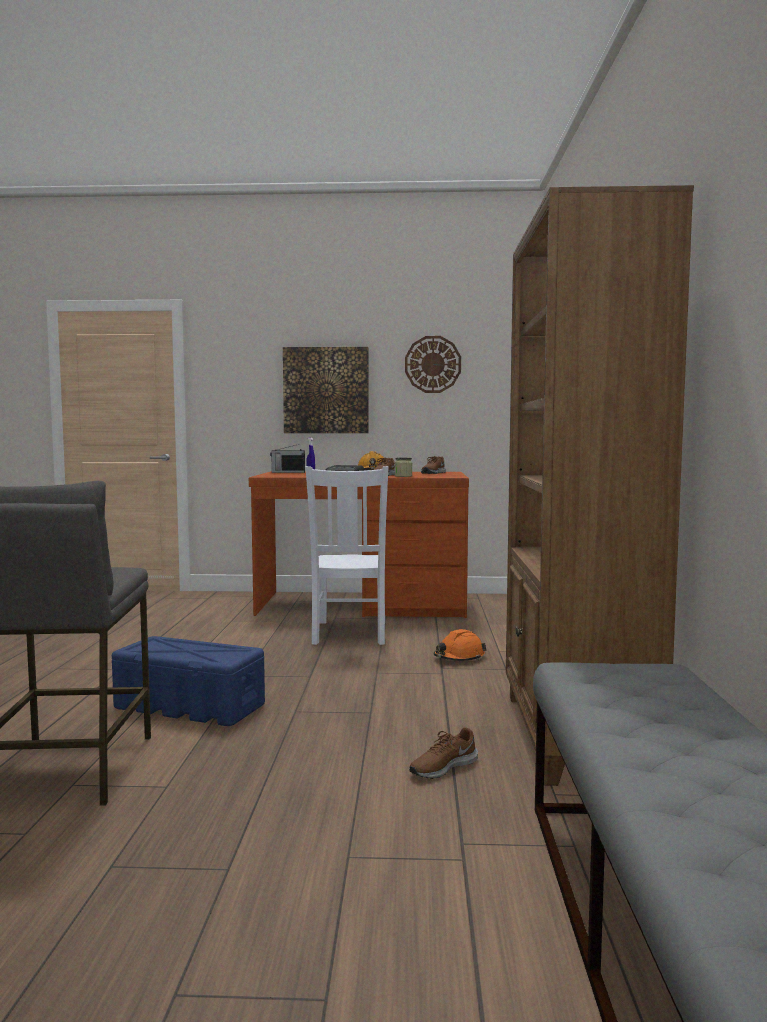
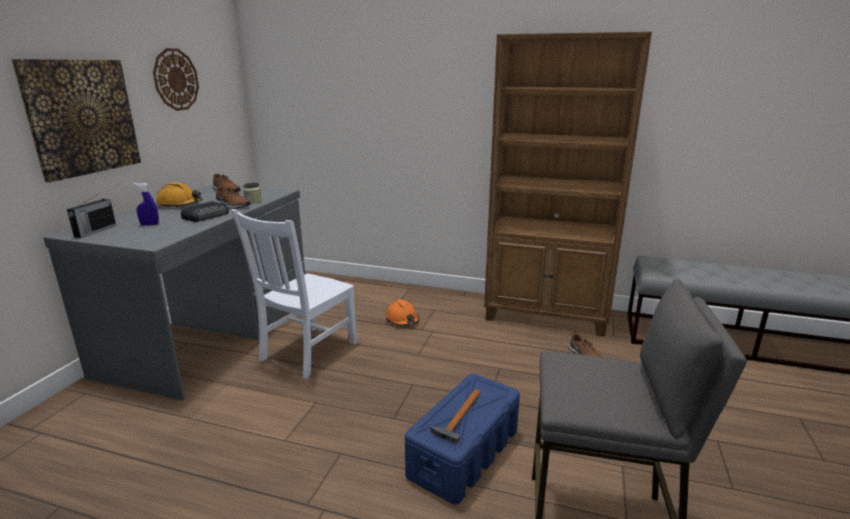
camera: 75 degrees left, 15 degrees up
(175, 648) = (459, 417): none -> hammer
(349, 633) = (306, 352): white chair -> white chair turned 105 degrees clockwise
(363, 604) = (213, 333): brown desk -> grey desk

